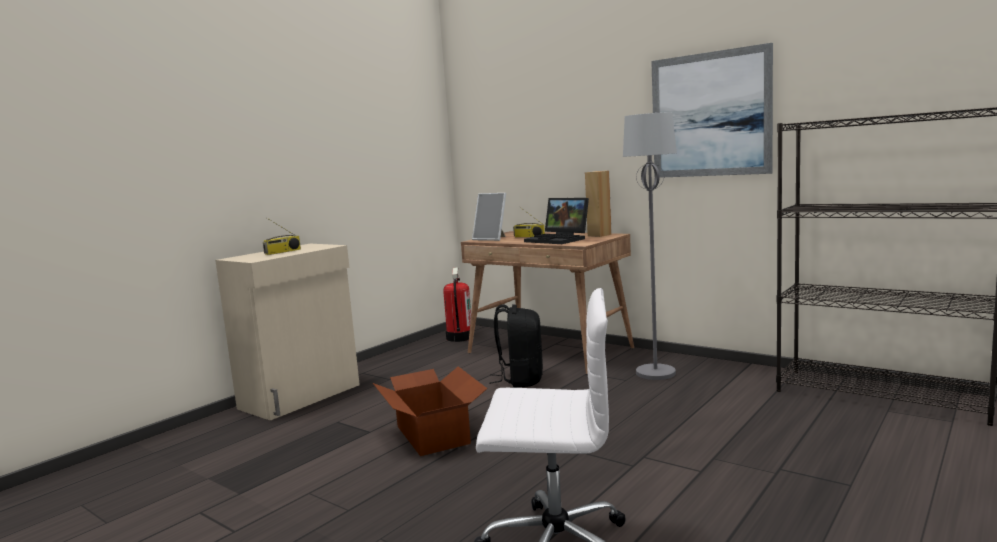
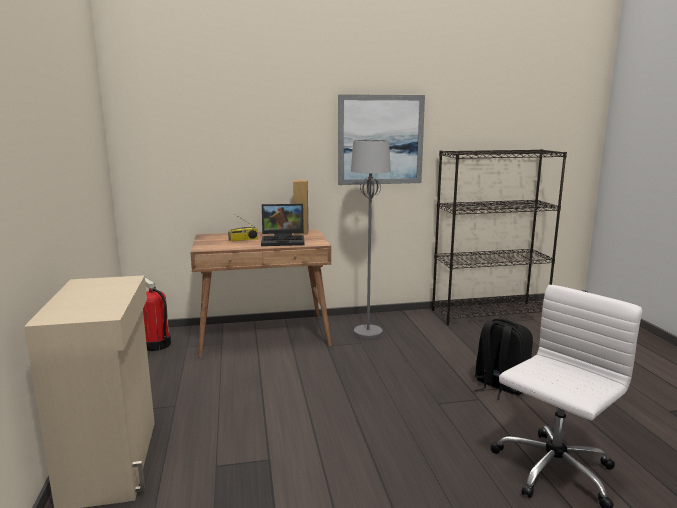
camera: 50 degrees left, 5 degrees up
(282, 252) = (92, 297): radio -> none
(433, 434) = (325, 436): cardboard box -> none
(492, 239) = (214, 245): picture frame -> none
(520, 380) = (292, 366): black backpack -> black backpack (499, 386)

